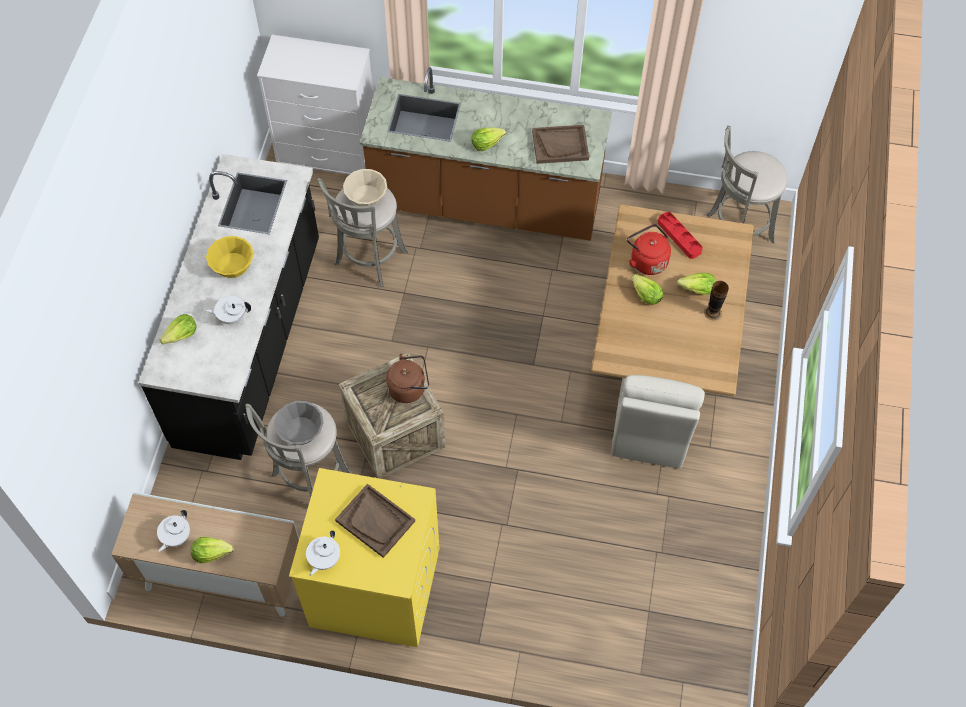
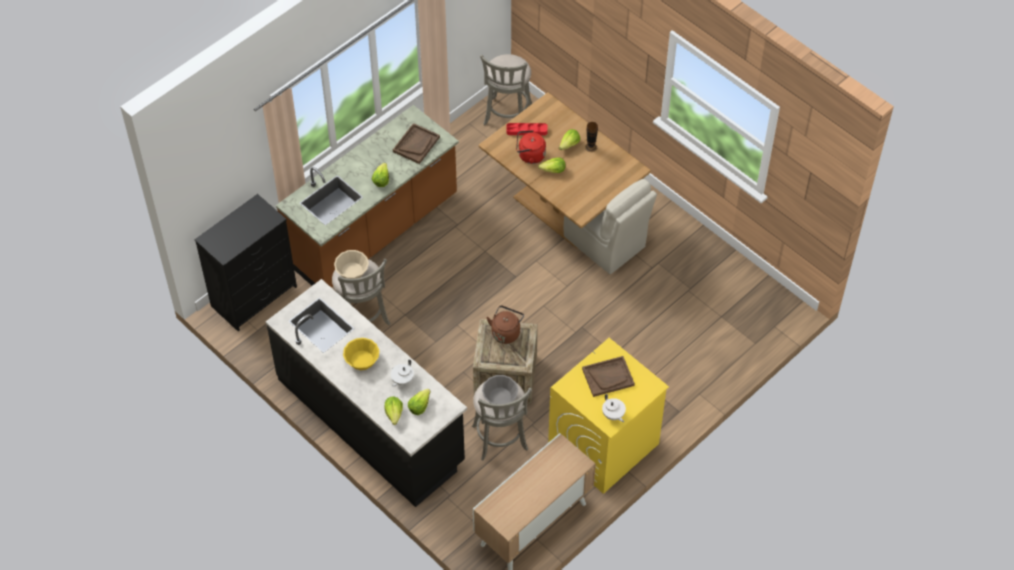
camera: 55 degrees left, 5 degrees down
(176, 537) = (523, 500): white teapot -> none
(212, 553) = (549, 486): lettuce -> lettuce (419, 406)
(329, 155) = (254, 296): white dresser -> black dresser

